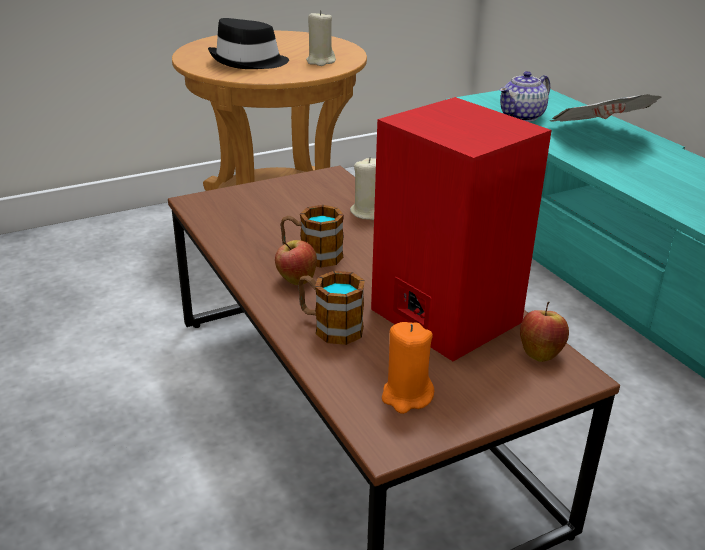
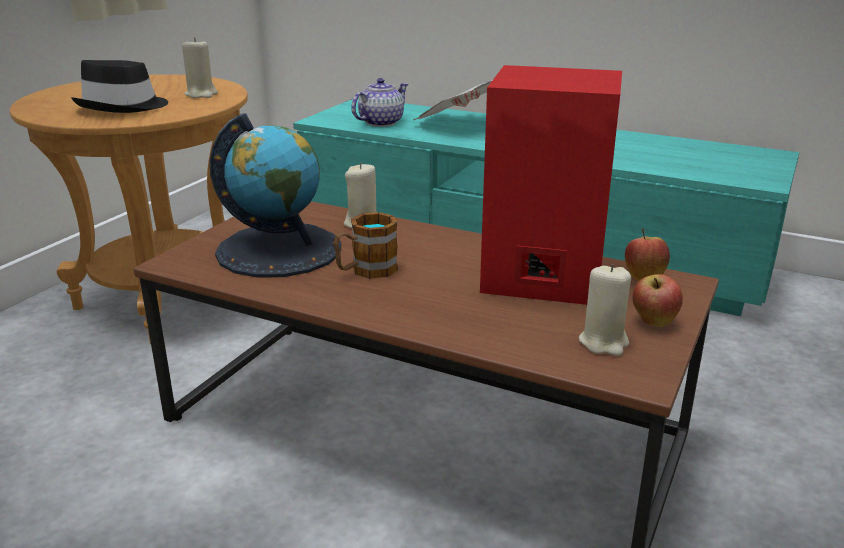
camera: 35 degrees left, 5 degrees down
(276, 216) = (279, 250): none -> globe
(296, 280) = (381, 293): apple -> apple (653, 322)
(330, 327) = (467, 317): mug -> none
(406, 396) = (604, 342): orange candle -> beige candle
(522, 116) = (380, 122): teapot -> teapot turned 150 degrees counterclockwise

